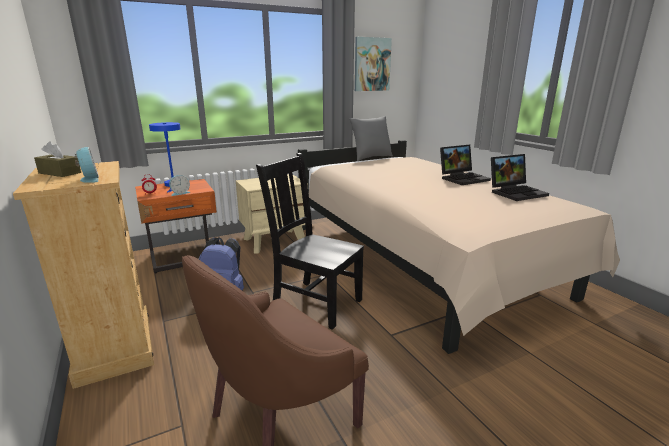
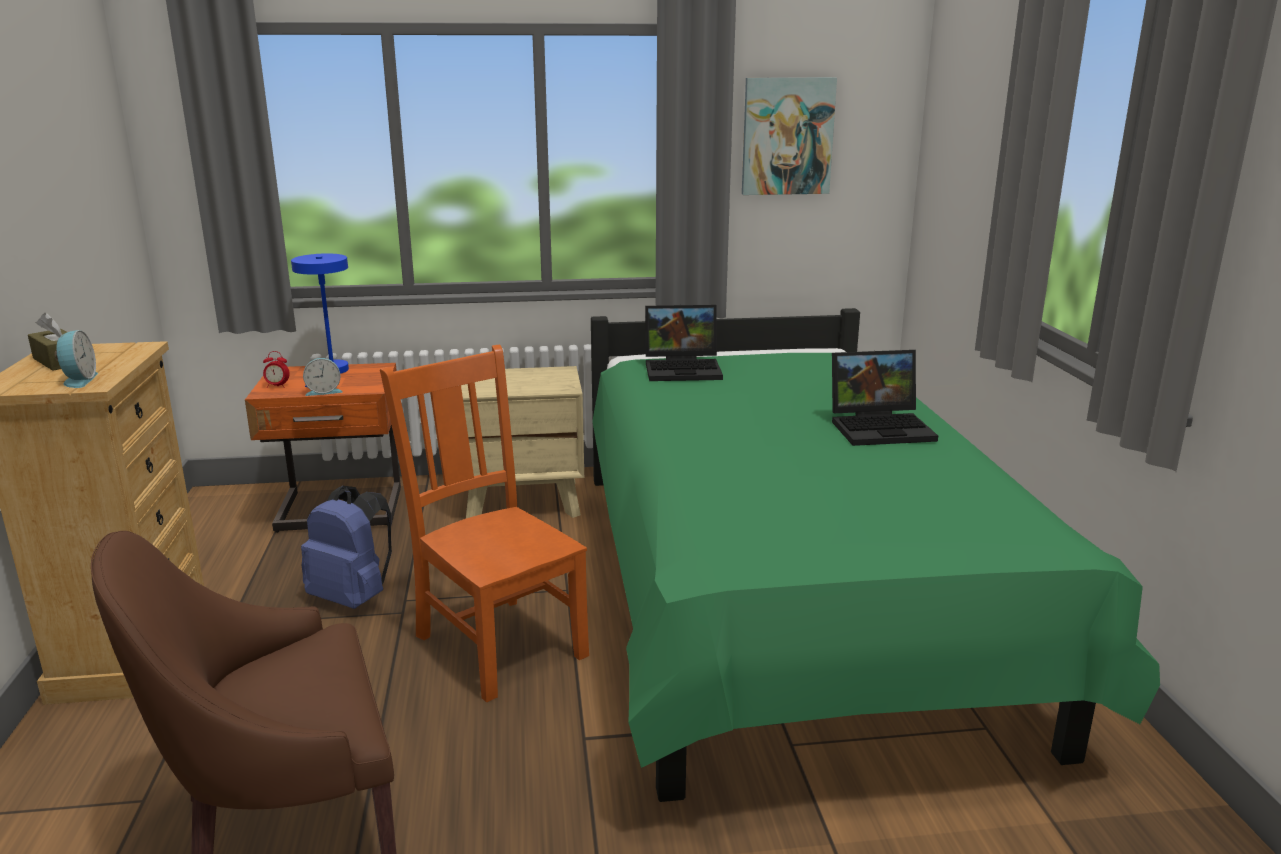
camera: 20 degrees right, 0 degrees up
(315, 302) = (498, 643): black chair -> orange chair
(370, 158) = (761, 345): grey pillow -> none
(422, 261) = (783, 599): beige bed -> green bed
(516, 192) = (951, 481): laptop -> laptop (684, 369)

